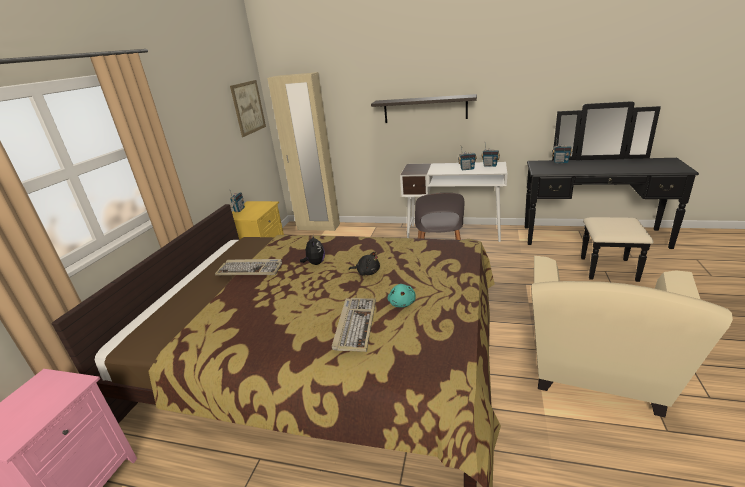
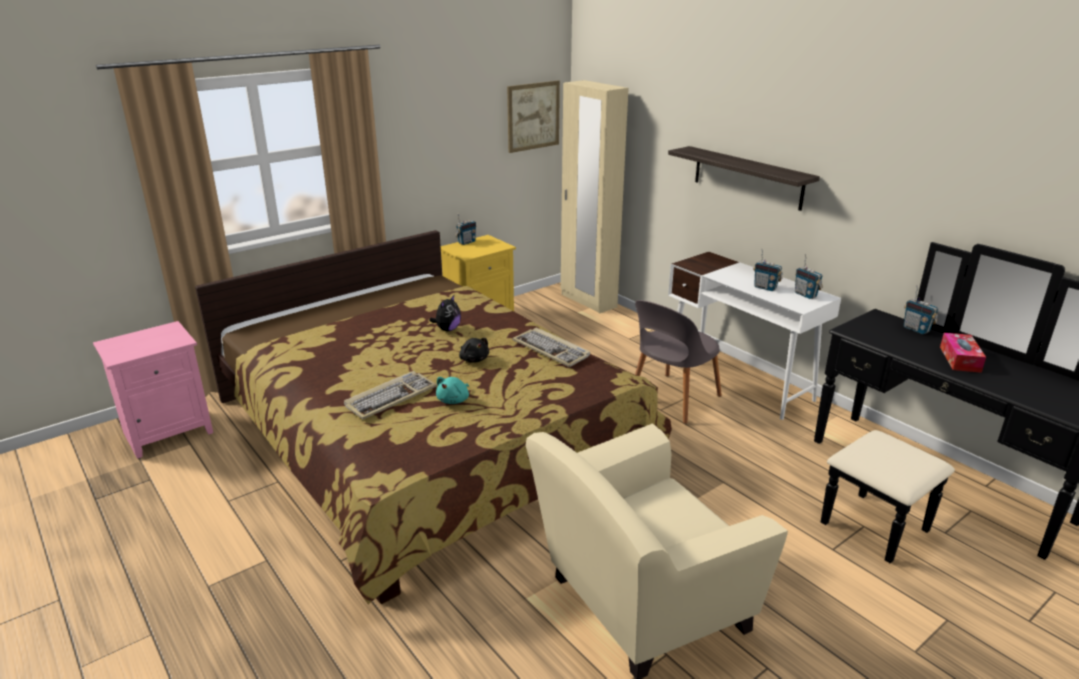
camera: 35 degrees right, 0 degrees up
(250, 269) = (392, 310): keyboard -> keyboard (552, 350)
(600, 166) = (960, 359): none -> tissue box

